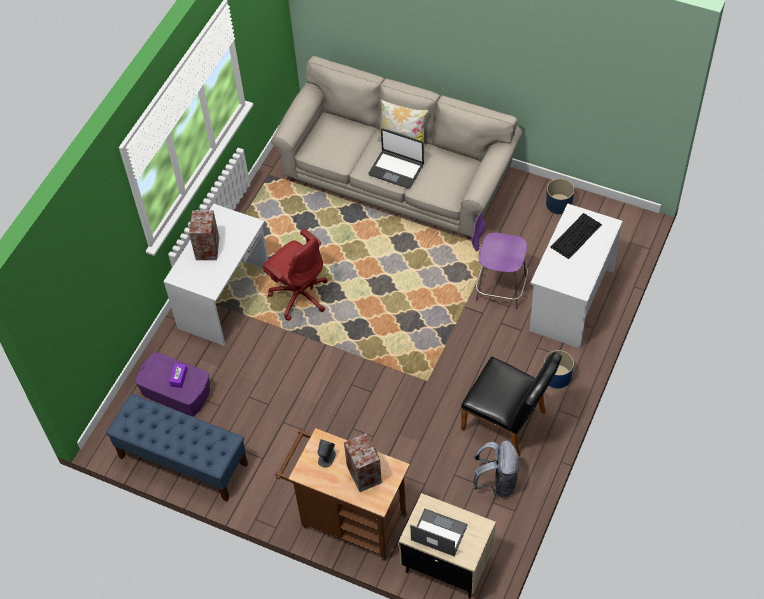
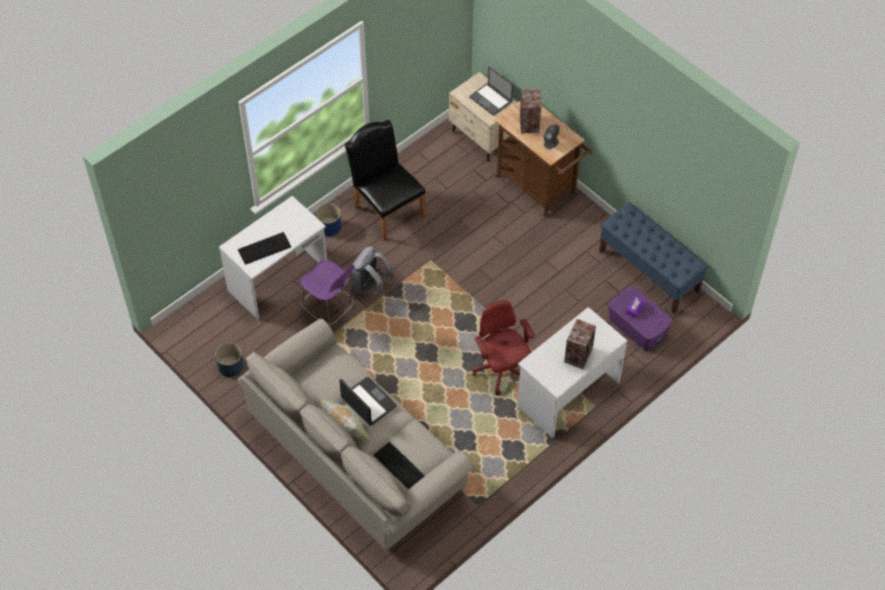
camera: 160 degrees left, 0 degrees up
(341, 130) = (398, 465): none -> keyboard
(497, 482) = (419, 173): grey backpack -> grey backpack (370, 287)

